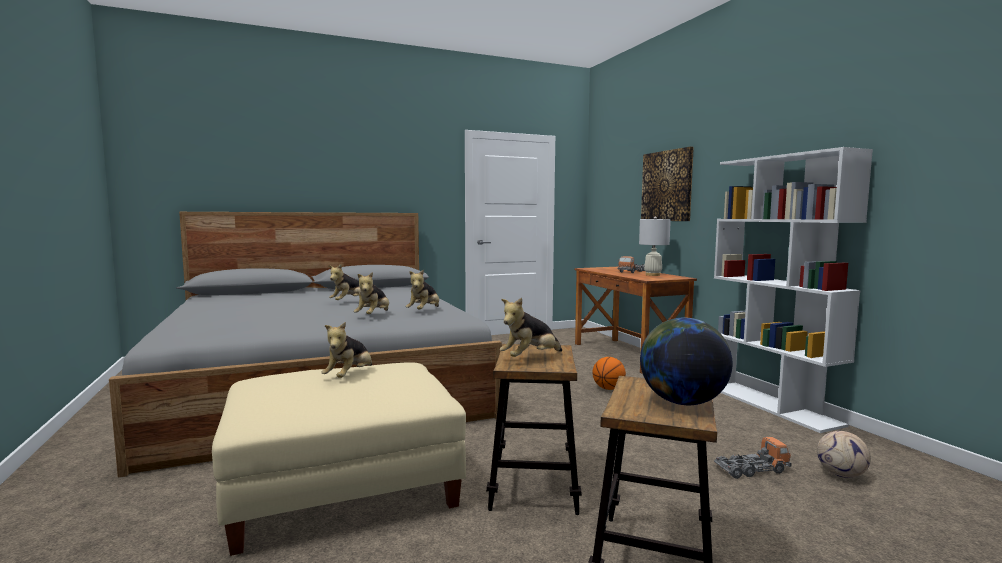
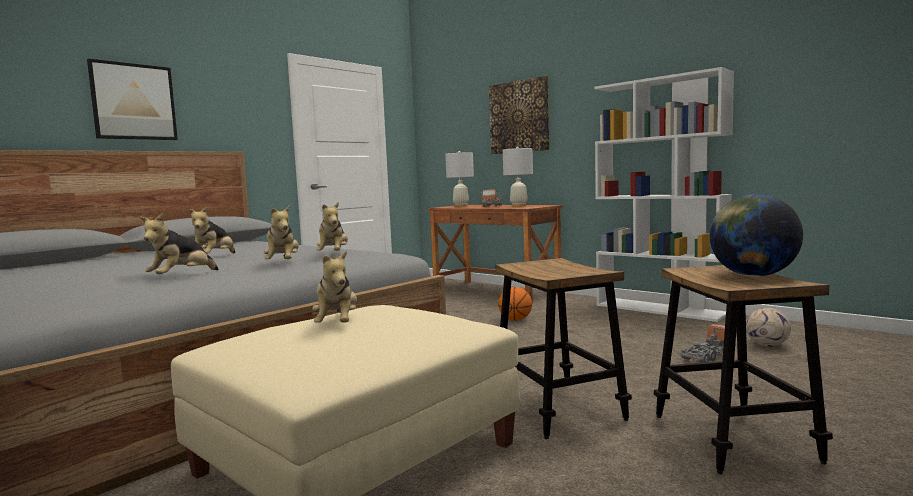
camera: 25 degrees left, 0 degrees up
(338, 175) = (134, 102): none -> picture
(530, 358) = (551, 270): plush toy -> plush toy (182, 277)
(606, 268) = (461, 206): none -> white table lamp

